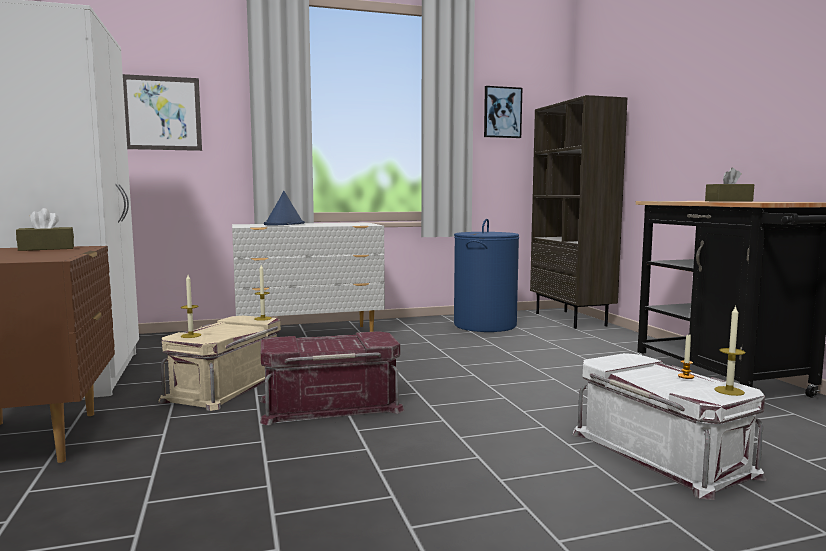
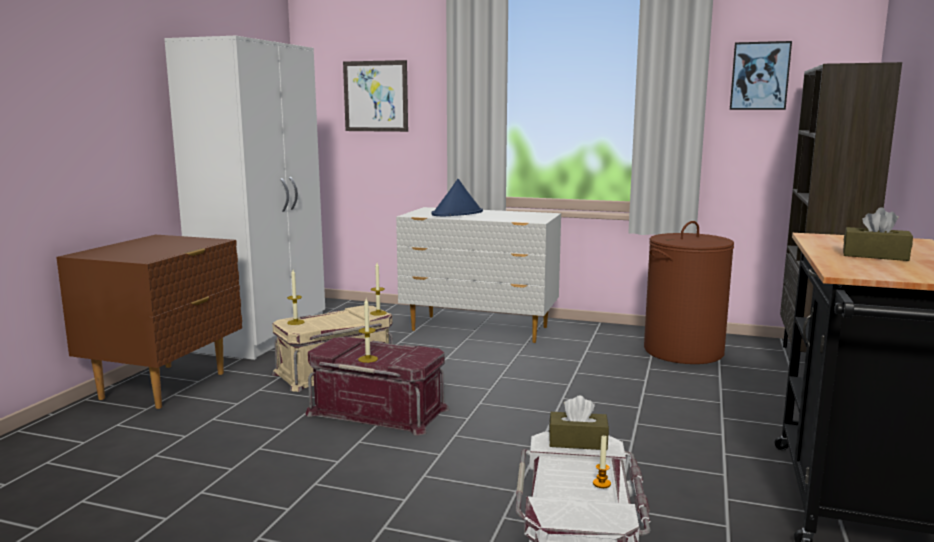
camera: 35 degrees right, 5 degrees up
(46, 248) = (188, 241): brown tissue box -> brown tissue box (578, 442)
(484, 325) = (683, 351): blue laundry basket -> brown laundry basket
(729, 391) = (593, 515): candle -> candle (368, 359)

